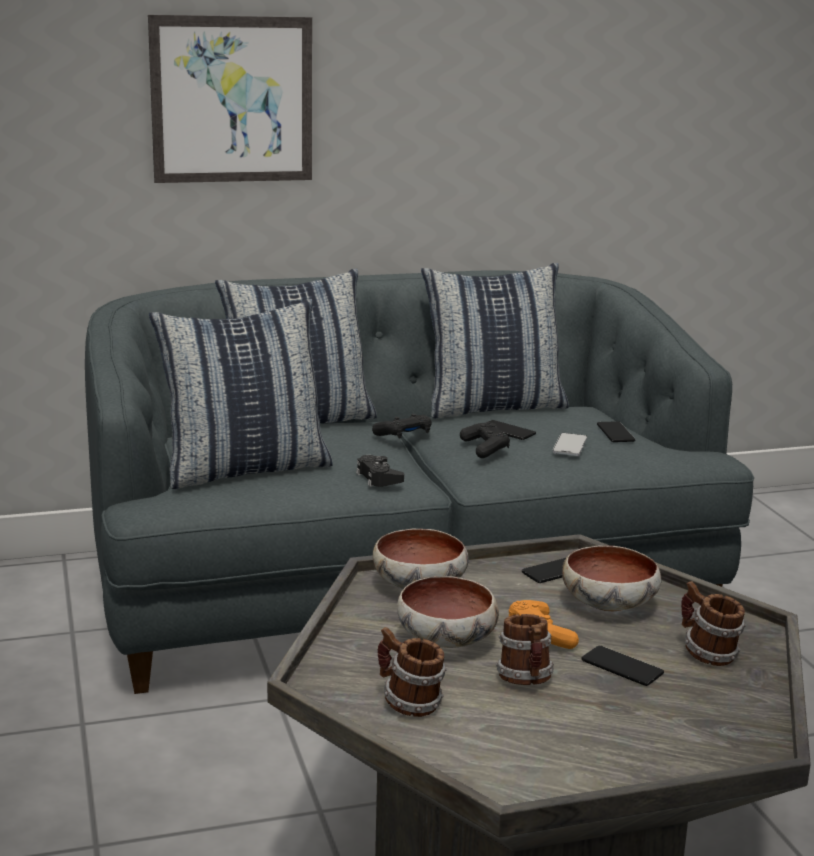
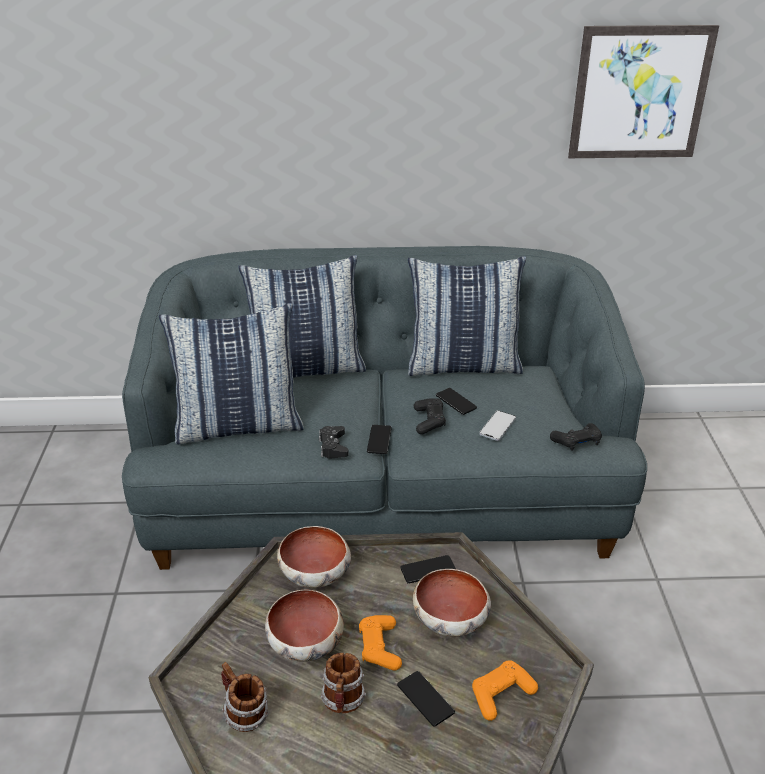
camera: 15 degrees right, 15 degrees up
(232, 100) = (266, 110): picture -> picture (640, 93)
(404, 435) = (378, 394): black game controller -> black game controller (576, 442)
(615, 433) = (544, 412): phone -> phone (379, 440)
(707, 654) = (501, 695): mug -> orange game controller

